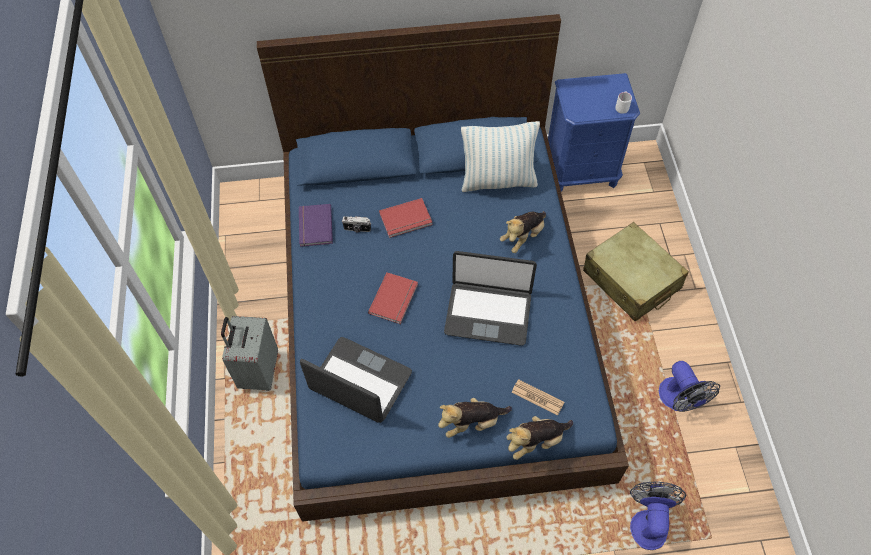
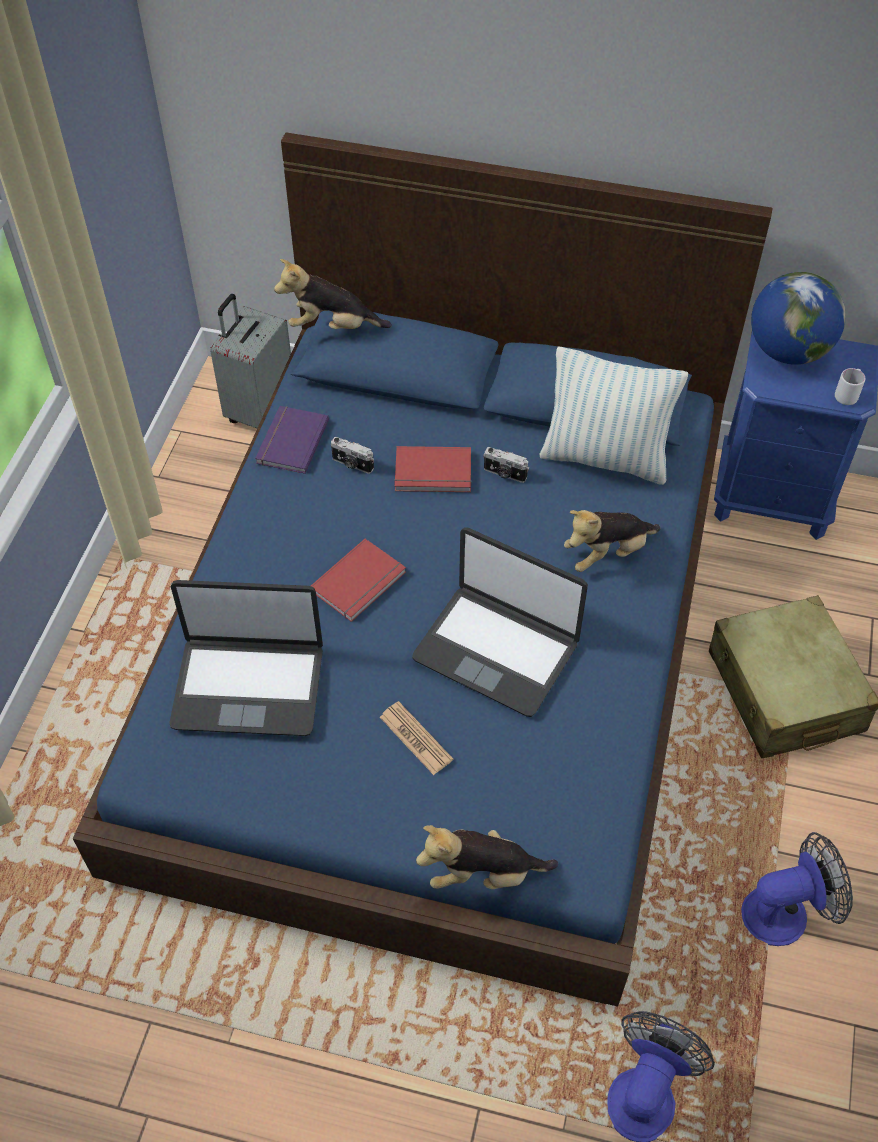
camera: 20 degrees right, 5 degrees down
(258, 371) = (136, 638): grey suitcase -> grey suitcase (259, 410)
(360, 381) = (248, 686): laptop -> laptop turned 135 degrees clockwise
(446, 208) = (504, 474): none -> camera
(472, 423) = (393, 808): plush toy -> plush toy (332, 327)
(537, 397) = (516, 806): newspaper -> newspaper (416, 738)
(580, 90) = (788, 351): none -> globe
(679, 400) = (785, 912): fan -> fan turned 105 degrees counterclockwise

